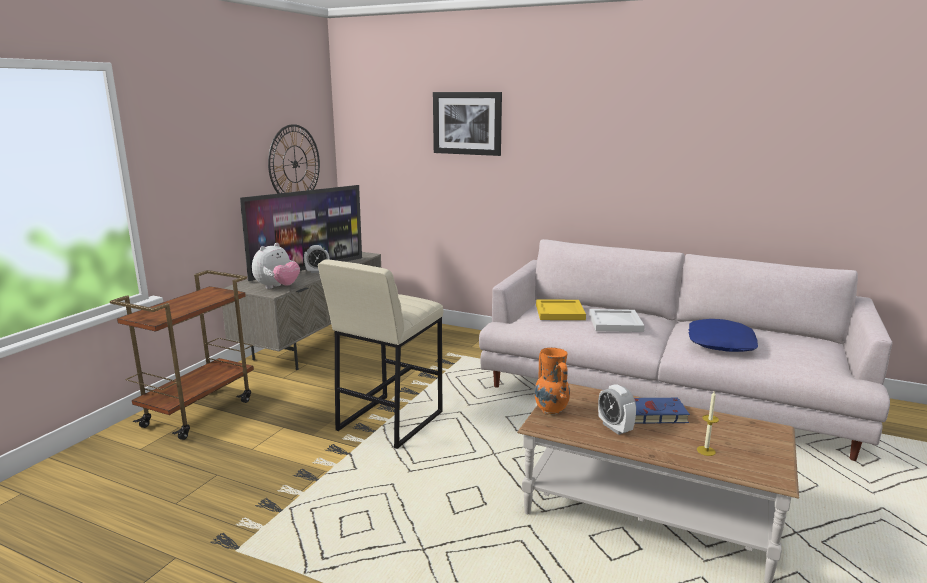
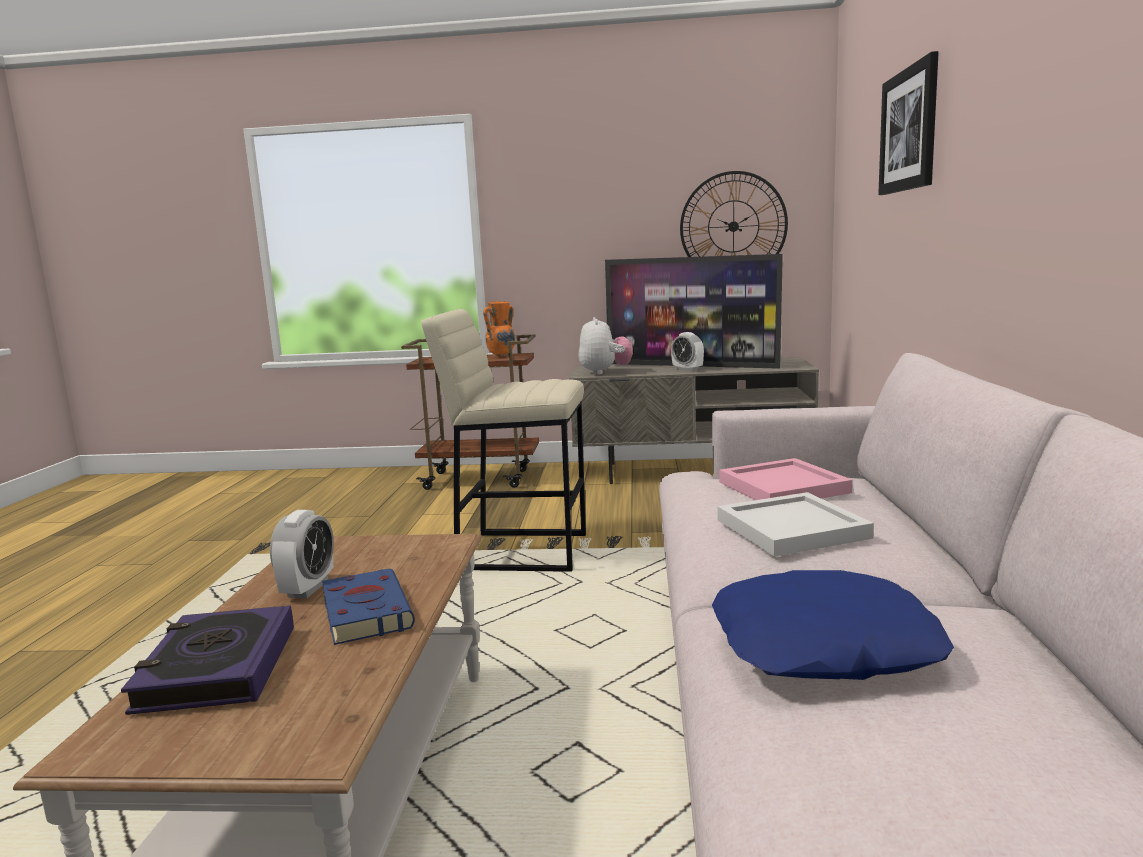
camera: 70 degrees right, 5 degrees down
(277, 287) = (605, 372): plush toy -> plush toy turned 105 degrees counterclockwise
(551, 410) = (362, 543): orange vase -> orange vase (501, 355)
(560, 312) = (782, 488): yellow tray -> pink tray
(615, 427) = (308, 588): alarm clock -> alarm clock turned 150 degrees clockwise
(706, 451) = (217, 669): candle -> book

